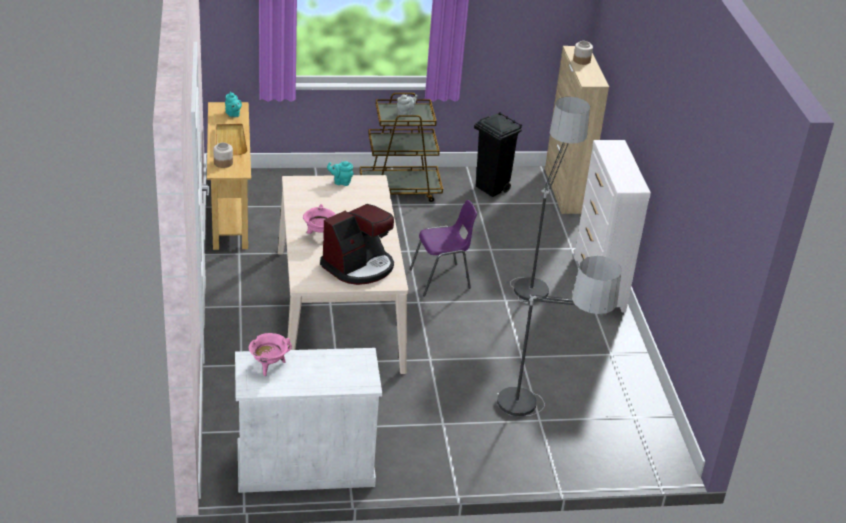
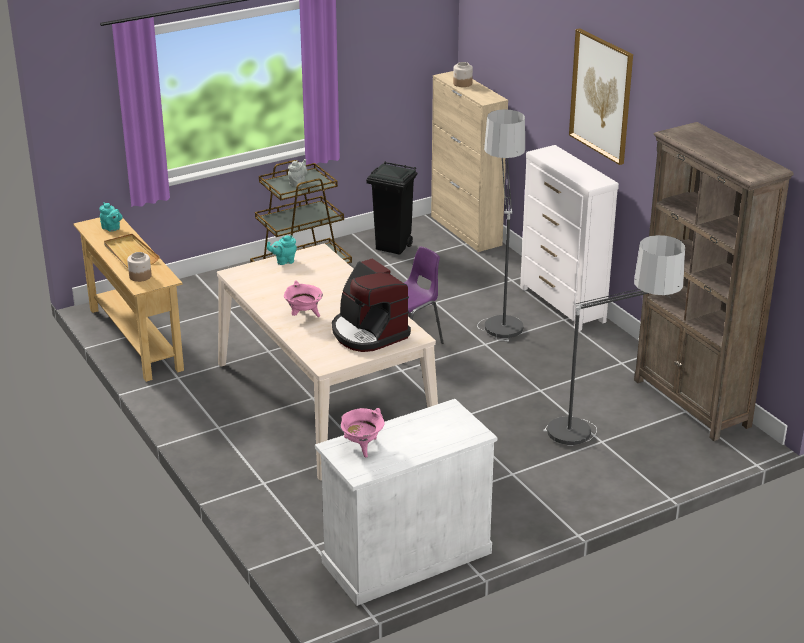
camera: 20 degrees left, 5 degrees down
(359, 266) = (368, 332): coffee machine -> coffee machine turned 120 degrees clockwise
(645, 411) = (692, 403): none -> brown bookcase
(657, 109) = (601, 96): none -> picture

